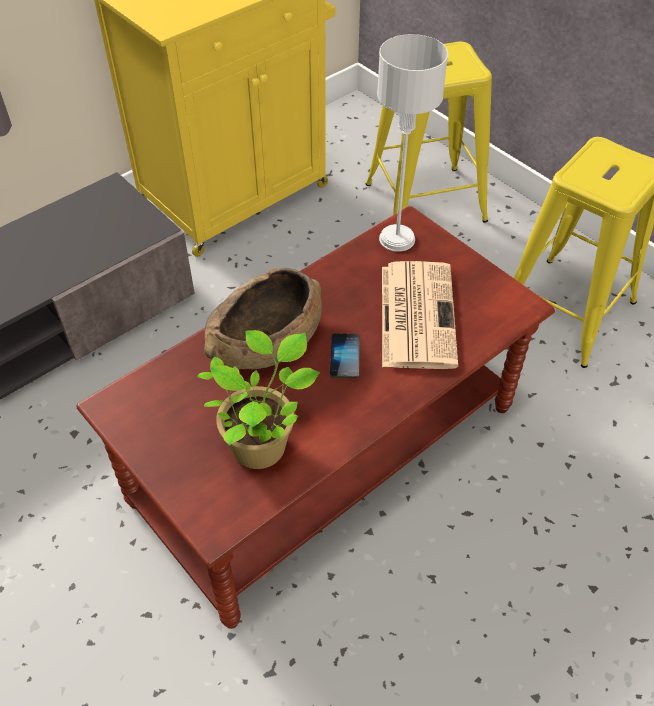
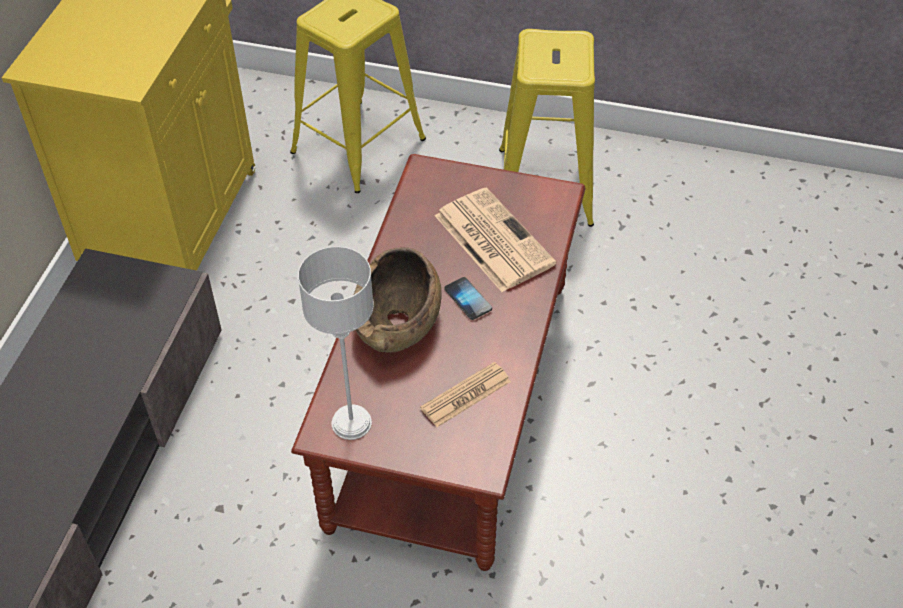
camera: 35 degrees left, 0 degrees up
(262, 444) = (465, 395): potted plant -> newspaper
(397, 239) = (426, 187): grey table lamp -> grey table lamp (352, 423)

